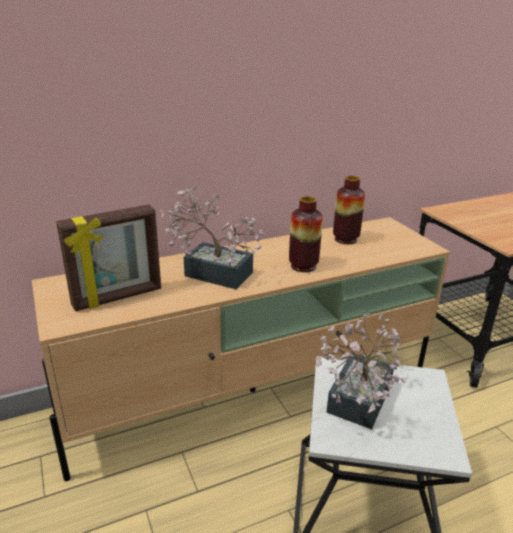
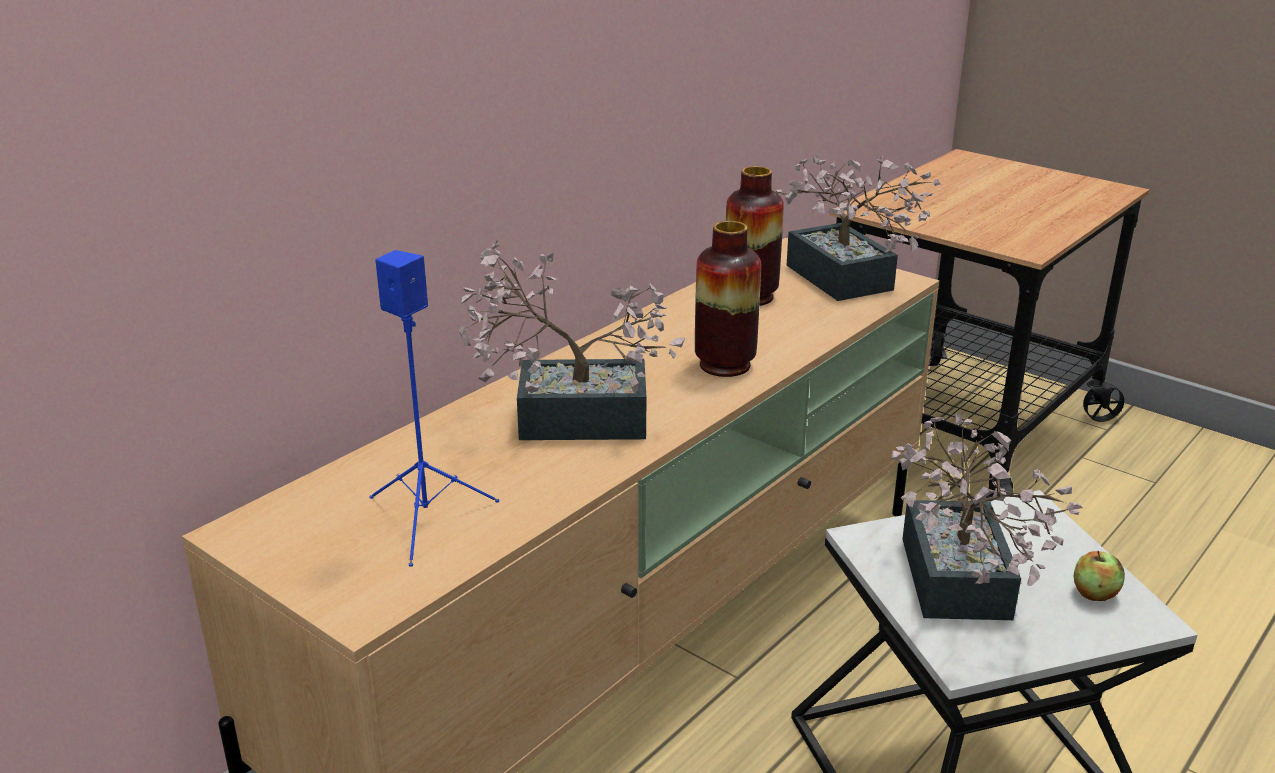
camera: 25 degrees left, 0 degrees up
(118, 298) = (428, 519): picture frame -> blue speaker
(398, 242) = (845, 282): none -> potted plant
(428, 431) = (1094, 593): none -> apple

